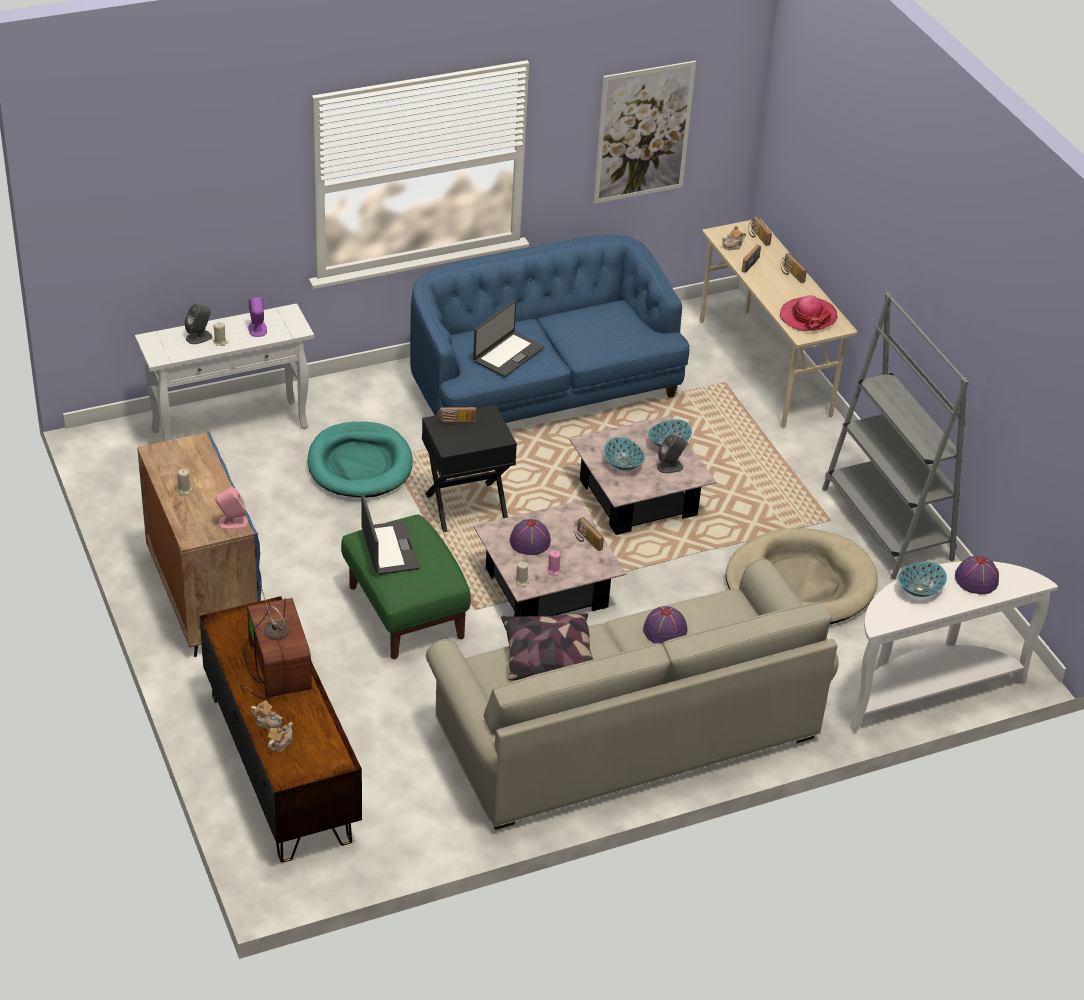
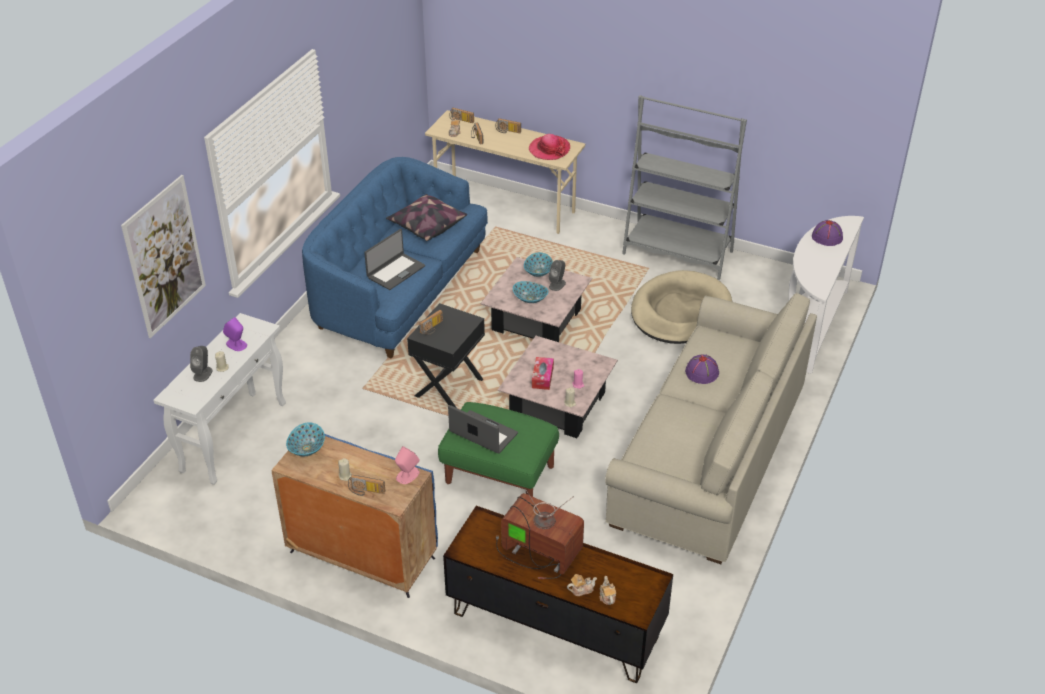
camera: 40 degrees left, 0 degrees up
(360, 464) = (350, 404): turquoise dog bed -> none
(507, 354) = (395, 271): laptop -> laptop turned 45 degrees clockwise
(530, 542) = (542, 377): purple hat -> tissue box
(547, 658) = (666, 432): pillow -> pillow (426, 226)
(586, 540) = (571, 355): radio -> radio (366, 491)
(643, 132) = (375, 77): picture -> picture (165, 256)
(920, 589) = (811, 259): bowl -> bowl (307, 448)

